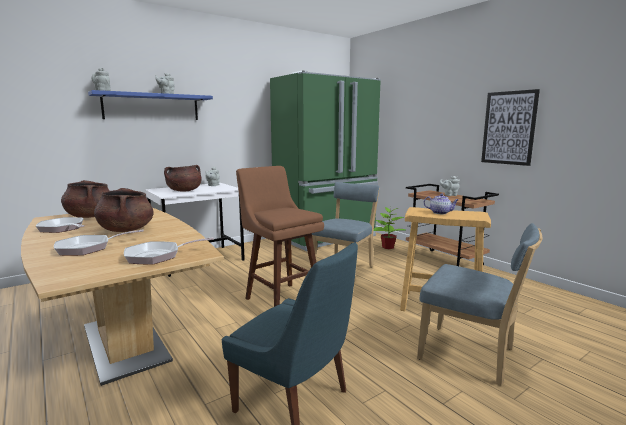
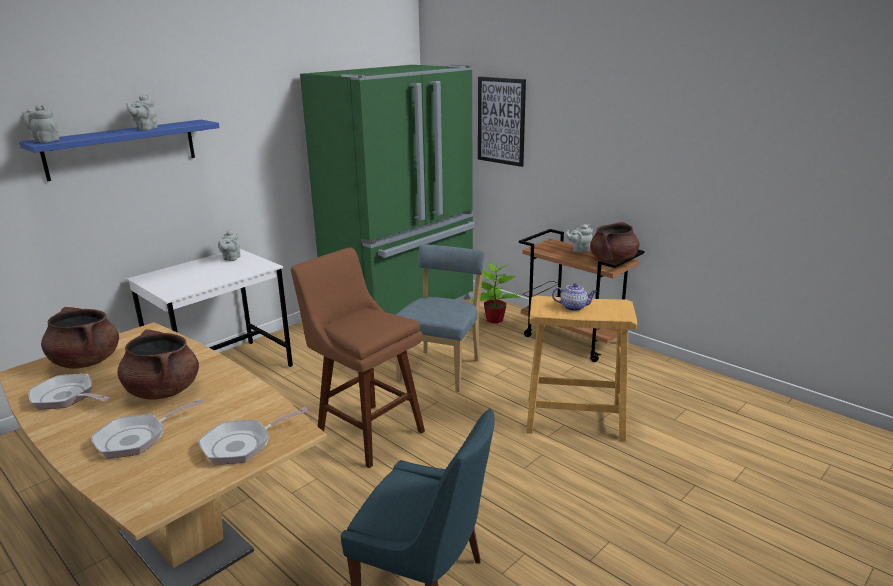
camera: 10 degrees left, 10 degrees up
(184, 191) = (194, 279): brown cooking pot -> brown cooking pot (613, 261)
(471, 355) = (616, 491): blue chair -> none
(508, 128) = (657, 163): picture -> picture (501, 121)

